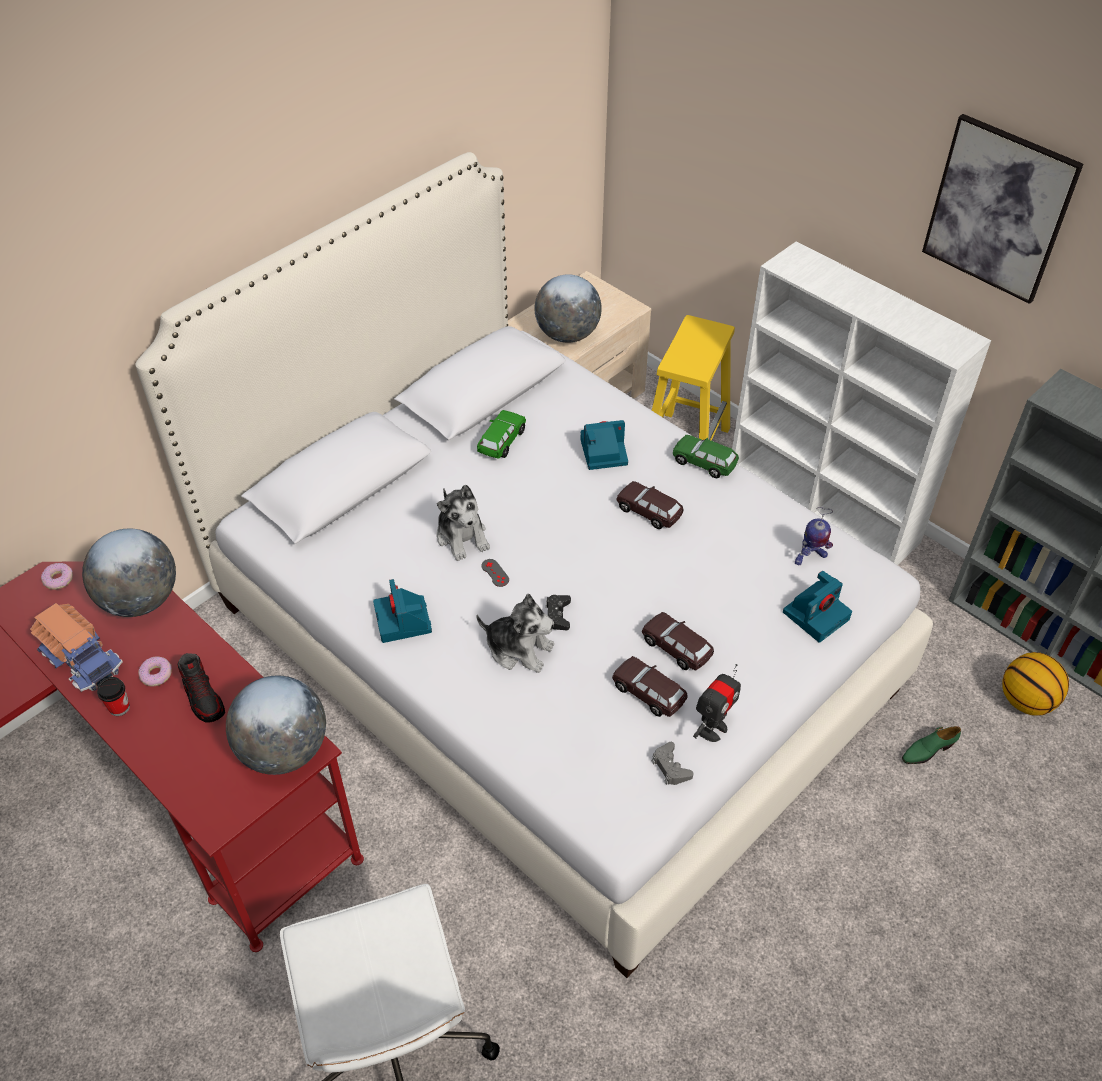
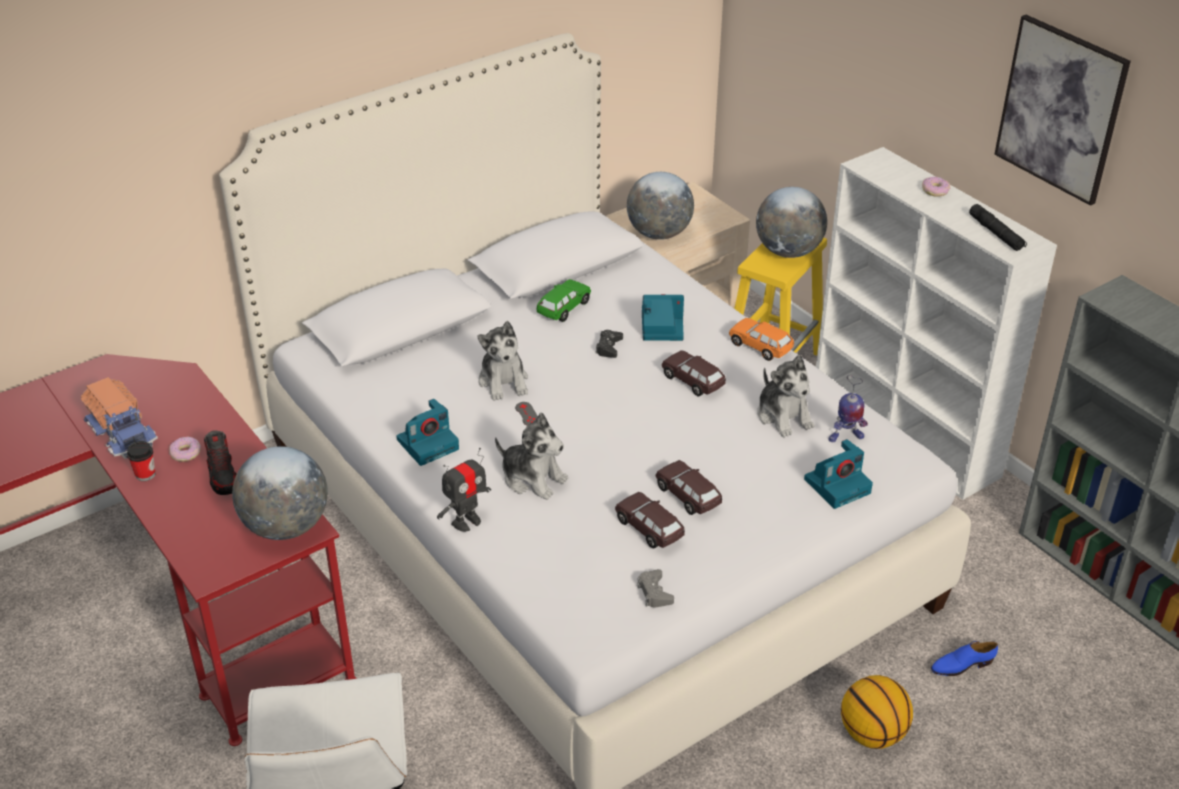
camera: 10 degrees right, 10 degrees down
(59, 579) = (118, 369): donut -> donut (935, 190)
(140, 600) = (187, 393): globe -> globe (788, 252)
(404, 621) = (428, 443): camera -> camera turned 120 degrees counterclockwise
(557, 615) = (578, 455): black game controller -> black game controller (608, 347)
(704, 463) = (760, 347): green toy car -> orange toy car
(712, 729) = (705, 567): toy robot -> toy robot (466, 521)
(746, 541) = (784, 416): none -> plush toy
(928, 750) = (962, 665): green shoe -> blue shoe
(931, 333) = (996, 233): none -> black flashlight
(1026, 701) = (1081, 635): basketball -> basketball (872, 734)

